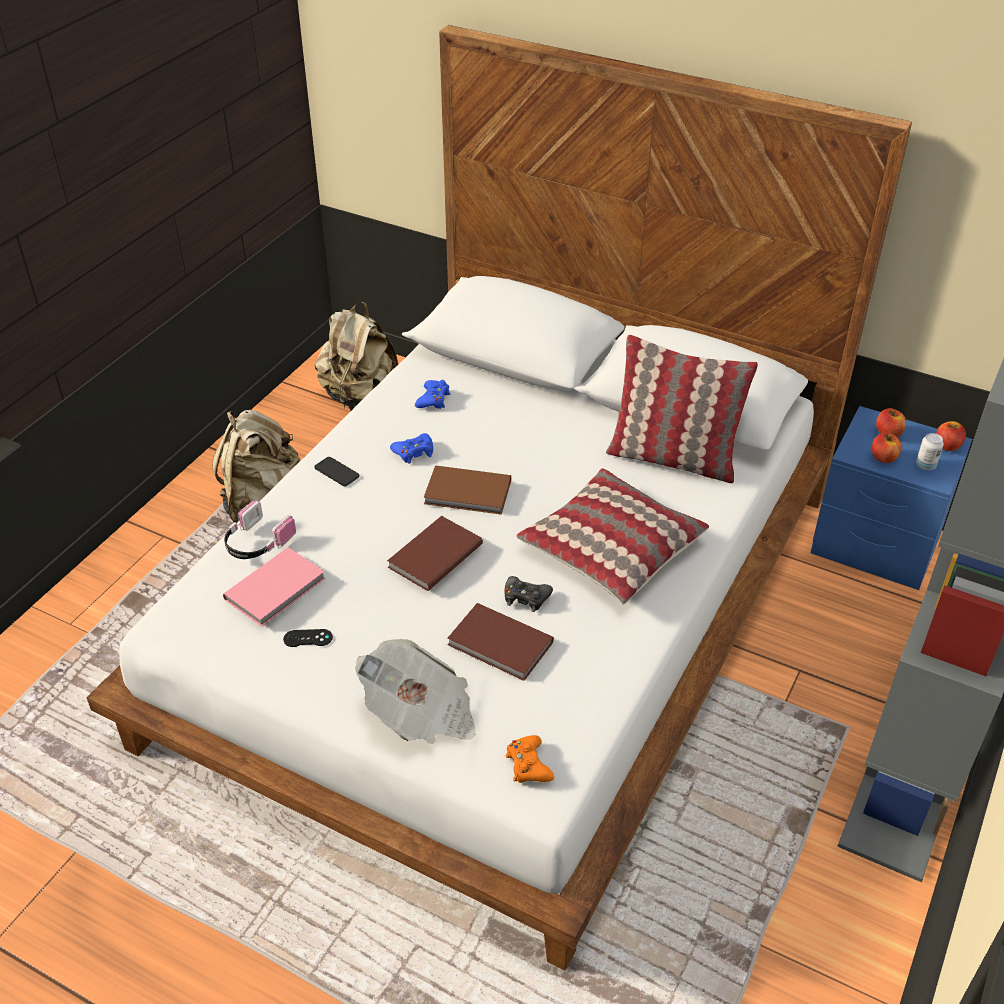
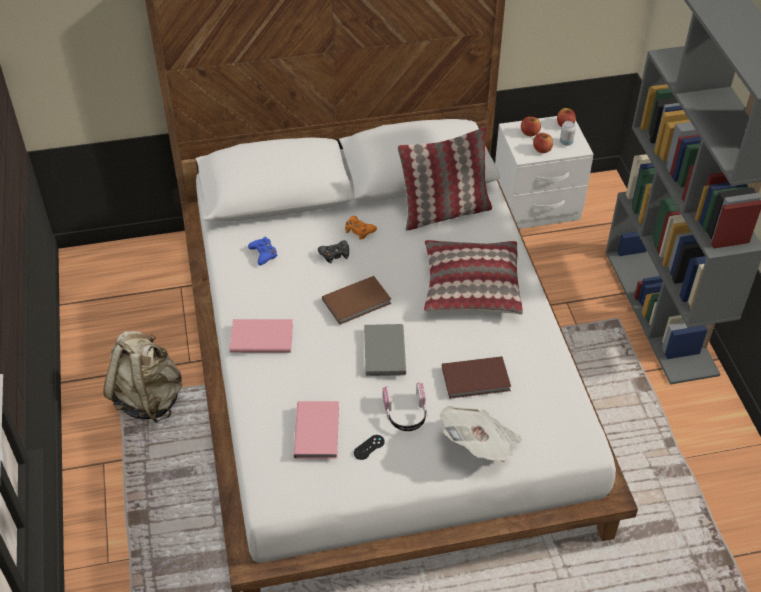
camera: 40 degrees left, 5 degrees up
(256, 543) = (268, 412): headphones -> headphones (405, 414)
(336, 472) = (261, 337): phone -> pink book
(360, 397) = (131, 284): beige backpack -> none
(414, 452) = (294, 295): blue game controller -> none
(433, 556) = (383, 352): brown book -> grey book
(526, 598) = (459, 344): black game controller -> black game controller (335, 254)
(528, 765) = (562, 433): orange game controller -> orange game controller (359, 230)
(875, 545) = (536, 206): blue nightstand -> white nightstand

